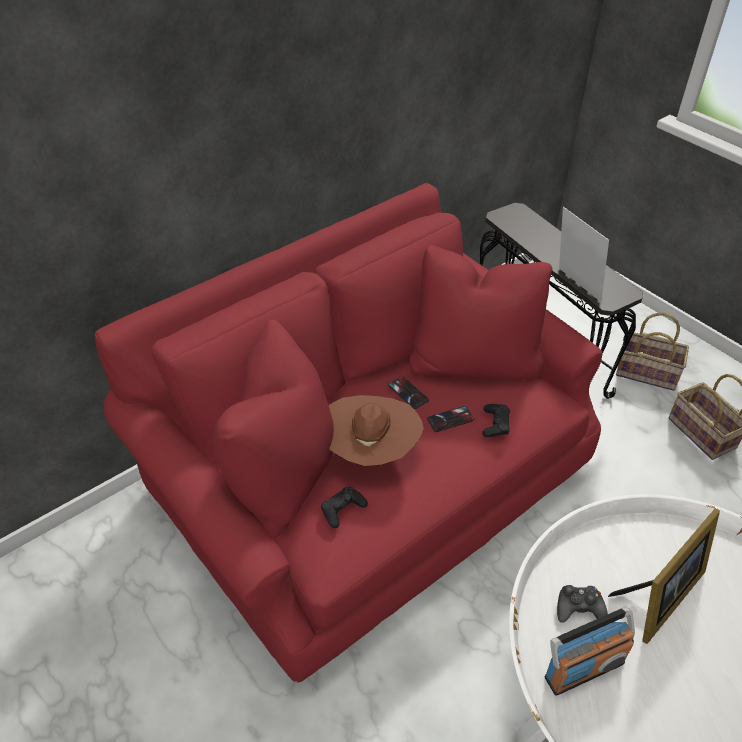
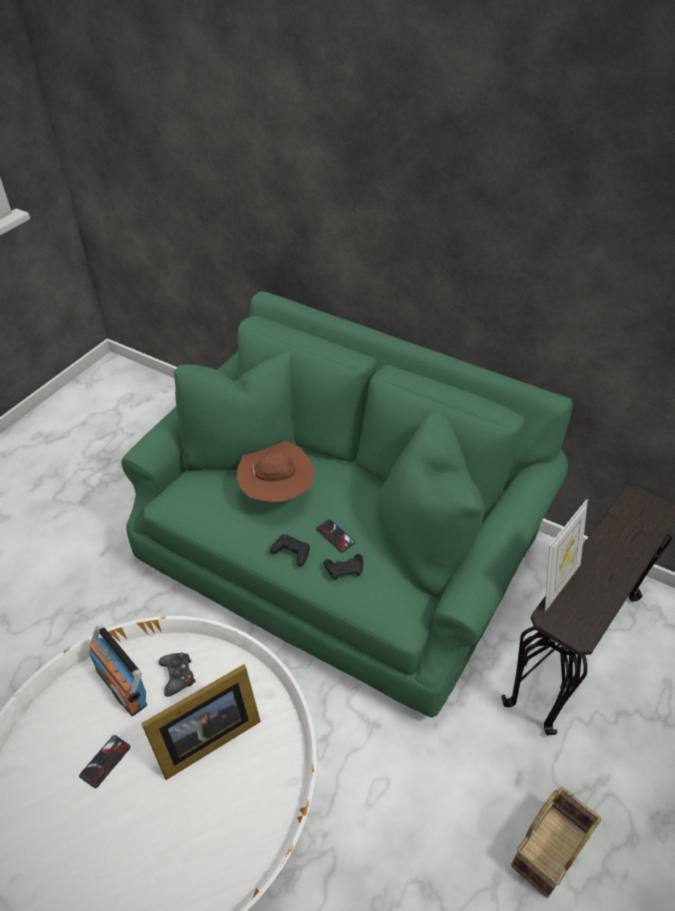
camera: 70 degrees right, 0 degrees up
(342, 509) = (215, 493): black game controller -> black game controller (291, 552)
(370, 477) = (339, 551): red sofa -> green sofa
(408, 393) = (353, 501): phone -> phone (105, 761)
(648, 373) = (618, 775): basket -> none
(659, 598) = (204, 739): picture frame -> picture frame turned 60 degrees counterclockwise

